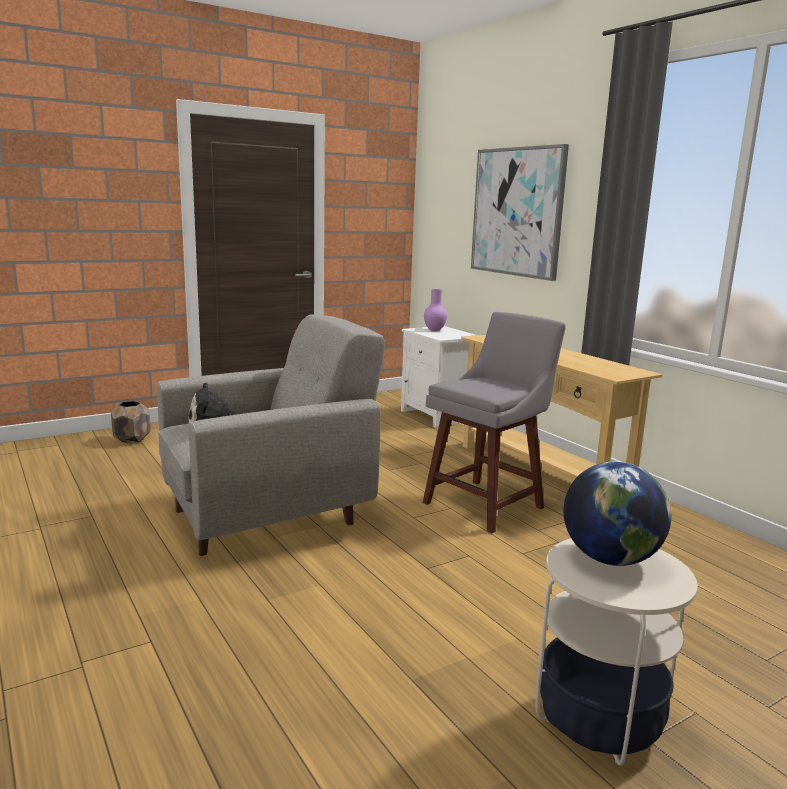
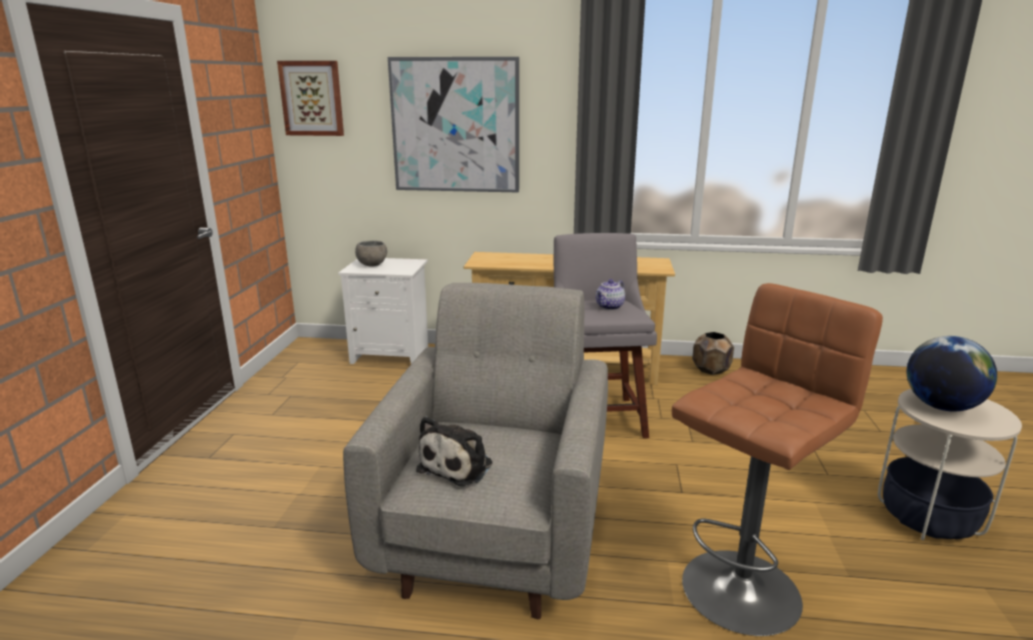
camera: 50 degrees left, 5 degrees up
(132, 439) = (114, 560): brown planter -> brown planter (710, 370)
(320, 626) = (742, 591): none -> brown stool
(434, 330) = (372, 265): purple vase -> grey bowl
(436, 187) = (312, 98): none -> picture
(495, 386) = (609, 307): none -> teapot

